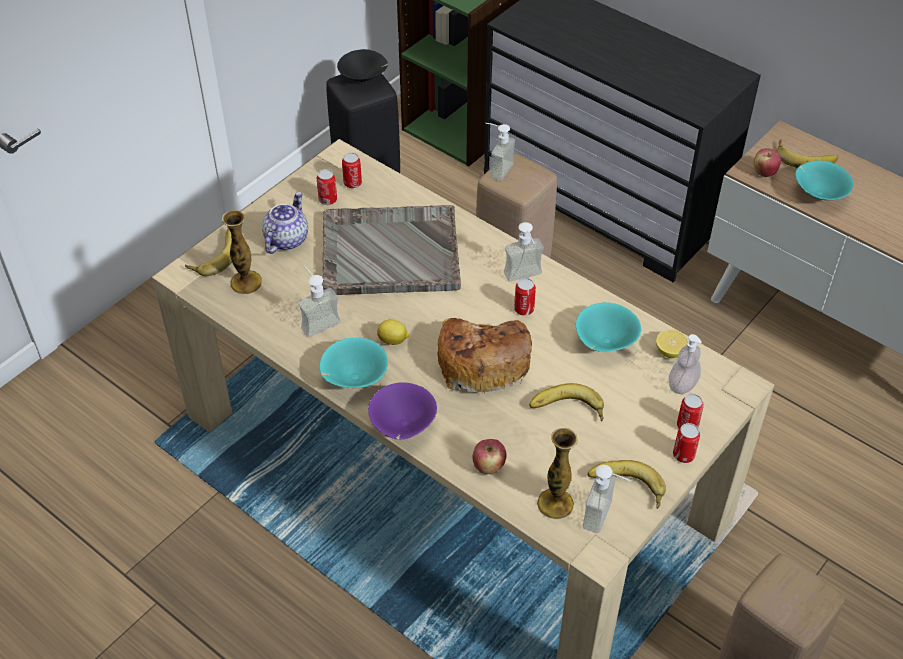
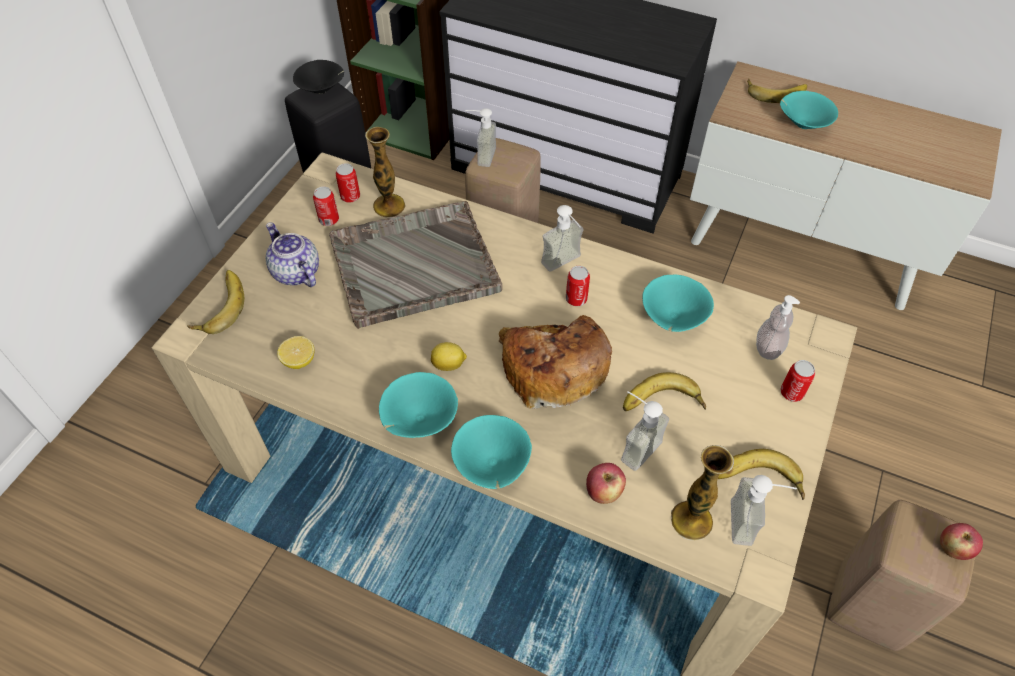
camera: 15 degrees left, 5 degrees up
(246, 282) = (263, 331): vase -> vase (389, 205)
(286, 239) = (295, 272): teapot -> teapot turned 45 degrees counterclockwise
(317, 320) = (357, 359): soap dispenser -> soap dispenser (633, 445)
(402, 426) = (491, 465): purple bowl -> turquoise bowl
(670, 351) = (741, 313): lemon -> lemon (299, 360)
(683, 455) = (801, 427): can -> none
(764, 172) = (744, 113): apple -> apple (952, 548)

